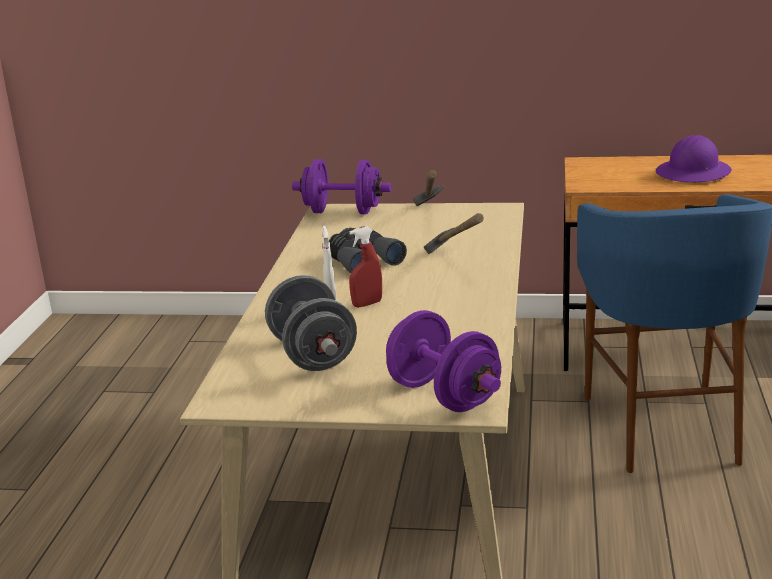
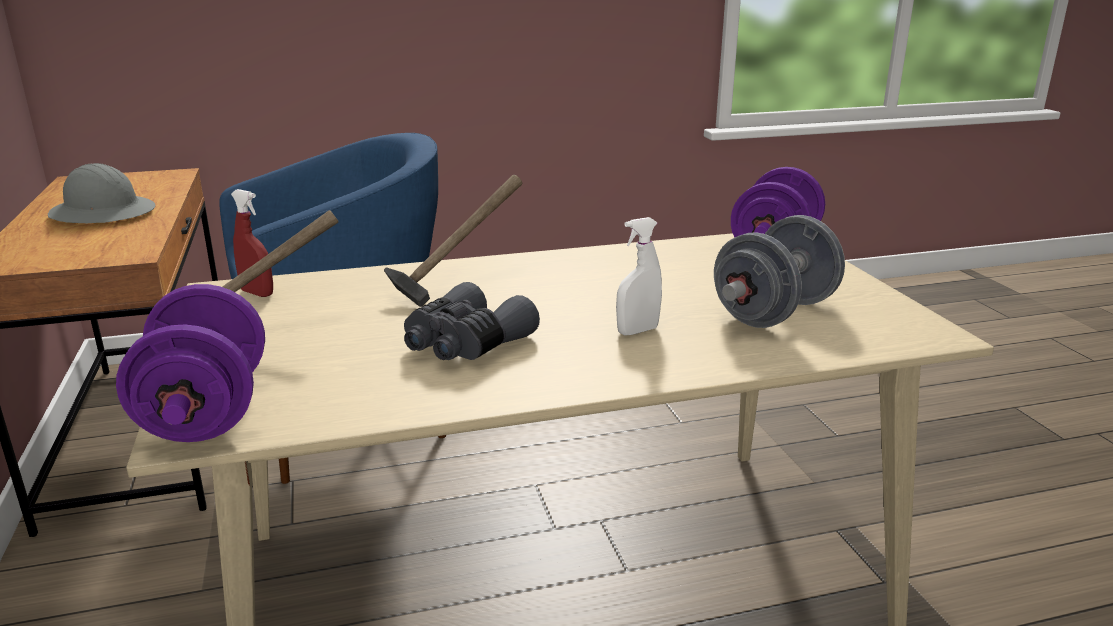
camera: 115 degrees left, 0 degrees up
(367, 304) = (613, 312): red spray bottle -> red spray bottle (257, 293)
(693, 173) = (103, 213): purple hard hat -> grey hard hat

